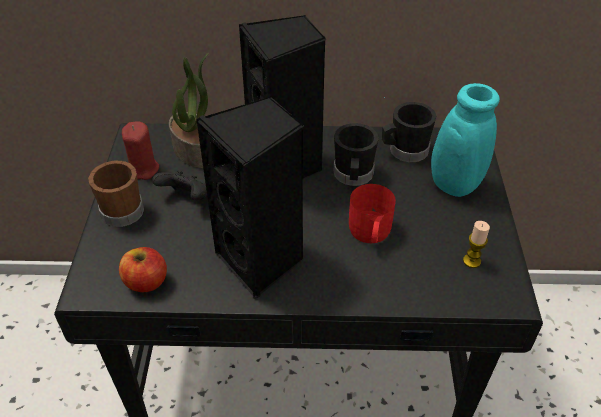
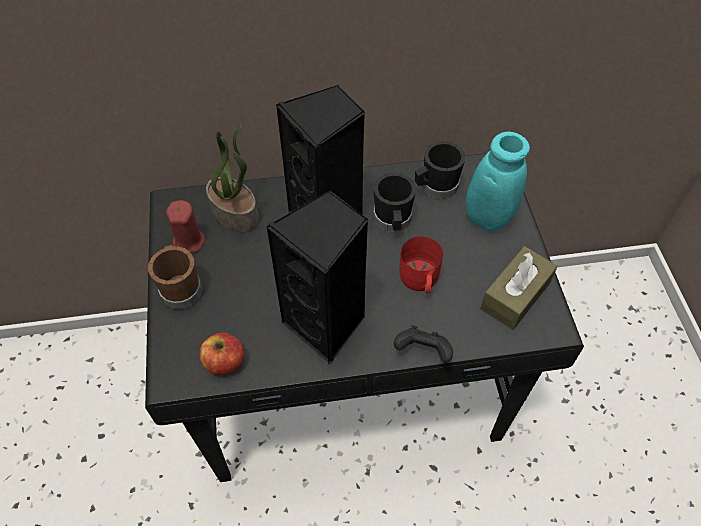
camera: 10 degrees left, 10 degrees up
(186, 198) = (239, 267): black game controller -> black game controller (423, 352)
(471, 261) = (515, 295): candle -> brown tissue box

